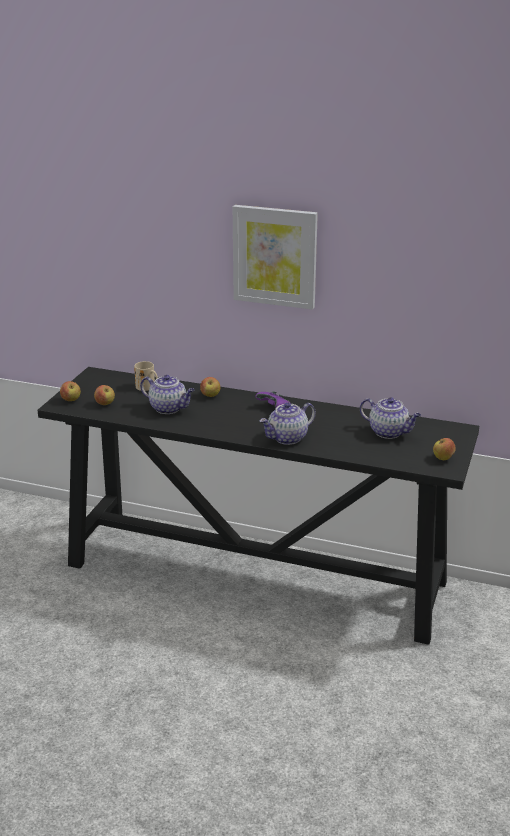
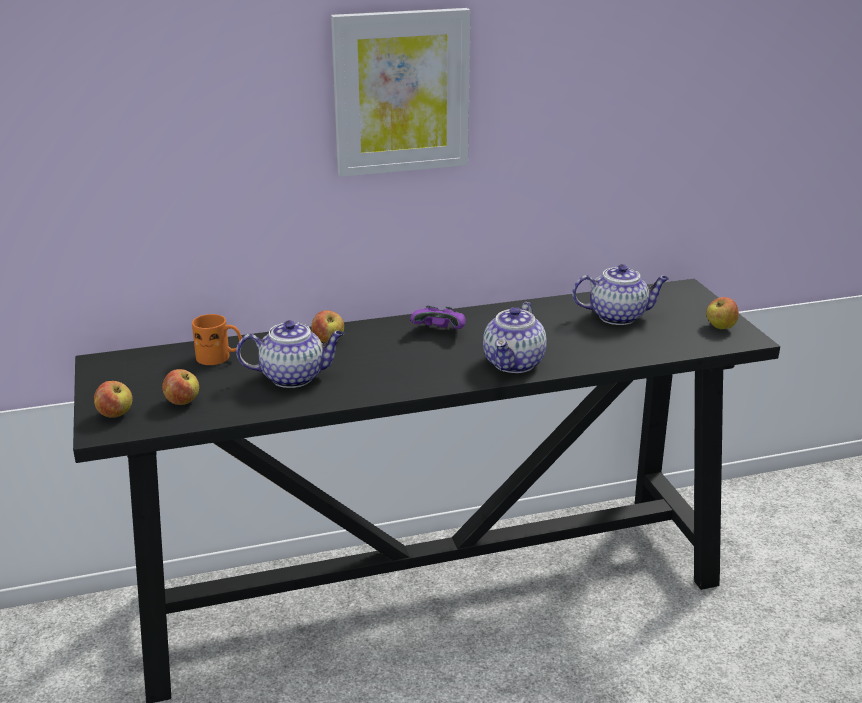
camera: 35 degrees left, 0 degrees up
(148, 387) = (220, 357): beige mug -> orange mug

